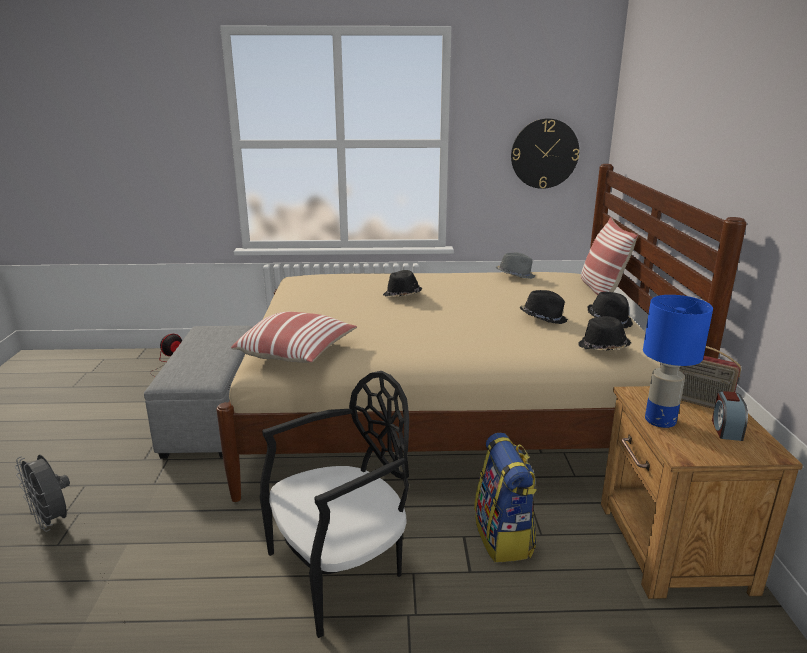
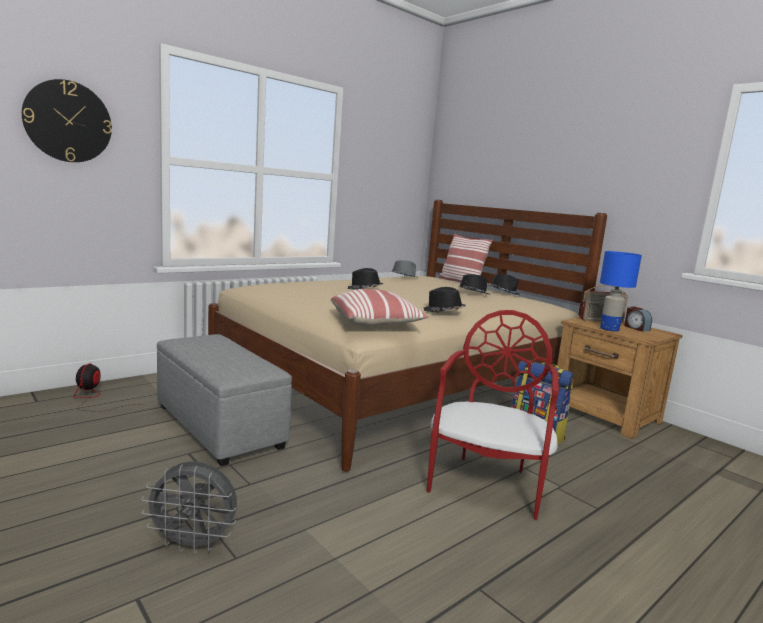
camera: 40 degrees left, 10 degrees down
(341, 571) = (487, 482): black chair -> red chair
(544, 154) = (394, 191): wall clock -> wall clock (68, 121)
(602, 348) = (531, 302): black hat -> black hat (443, 312)

